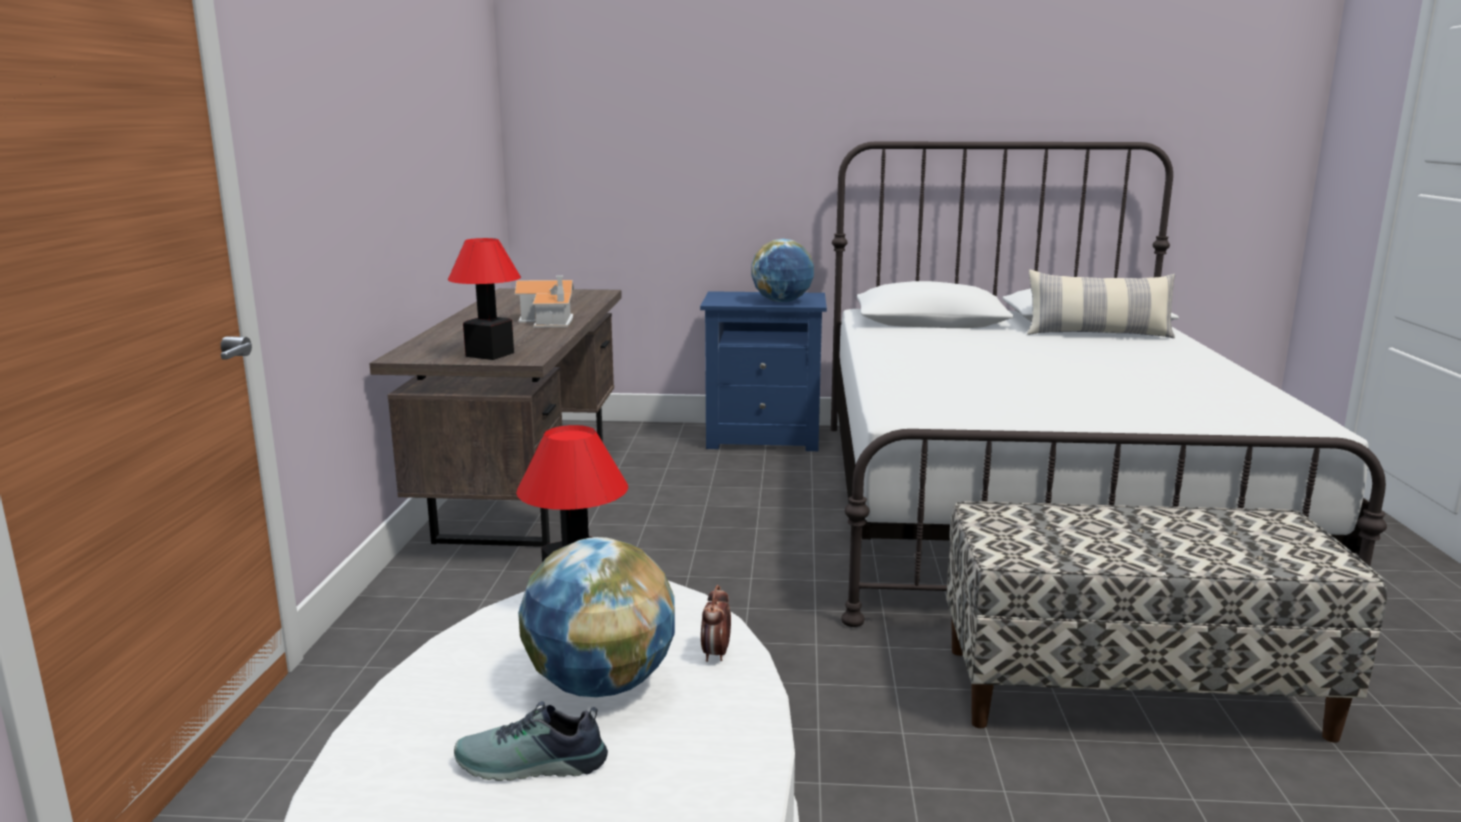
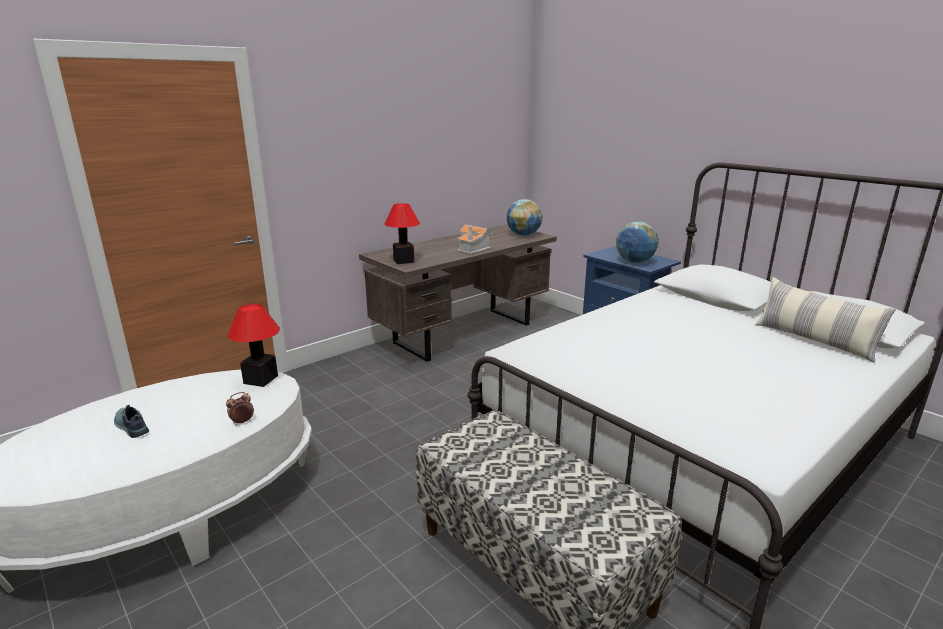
camera: 45 degrees right, 5 degrees up
(600, 685) = (196, 413): globe -> globe (523, 235)

